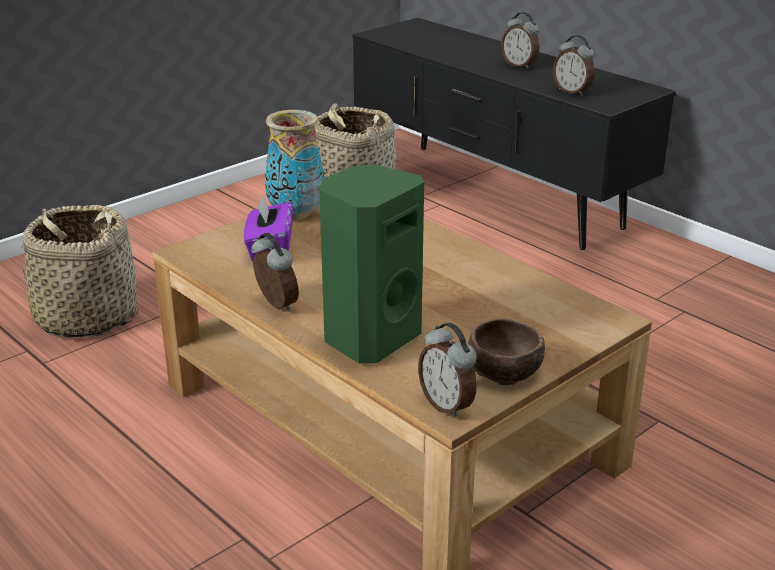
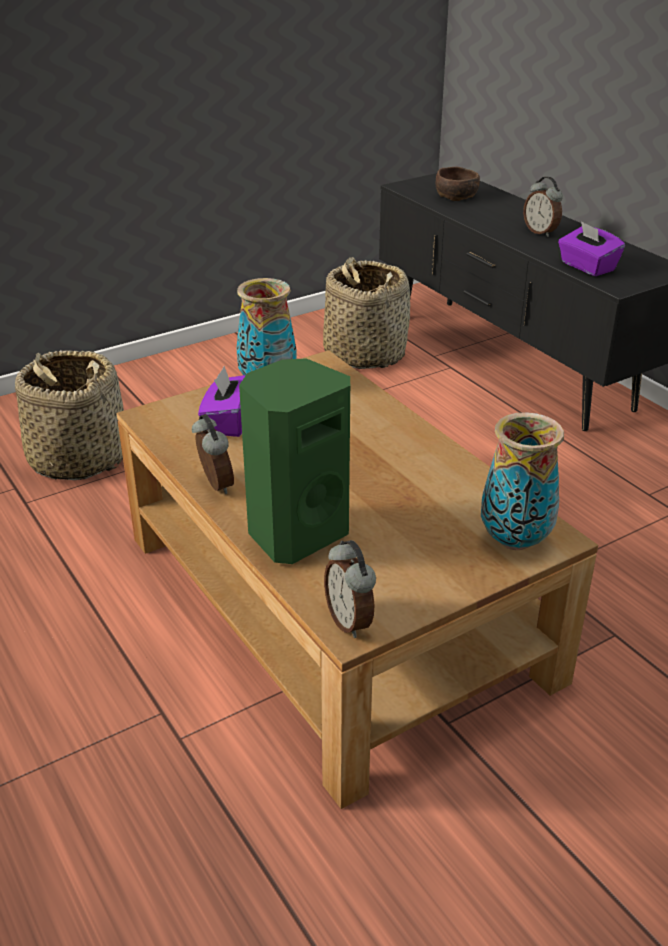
camera: 10 degrees right, 5 degrees up
(506, 371) = (424, 587): brown bowl -> brown bowl (457, 196)
(572, 91) = (587, 267): alarm clock -> purple tissue box
(575, 325) = (514, 541): none -> vase

